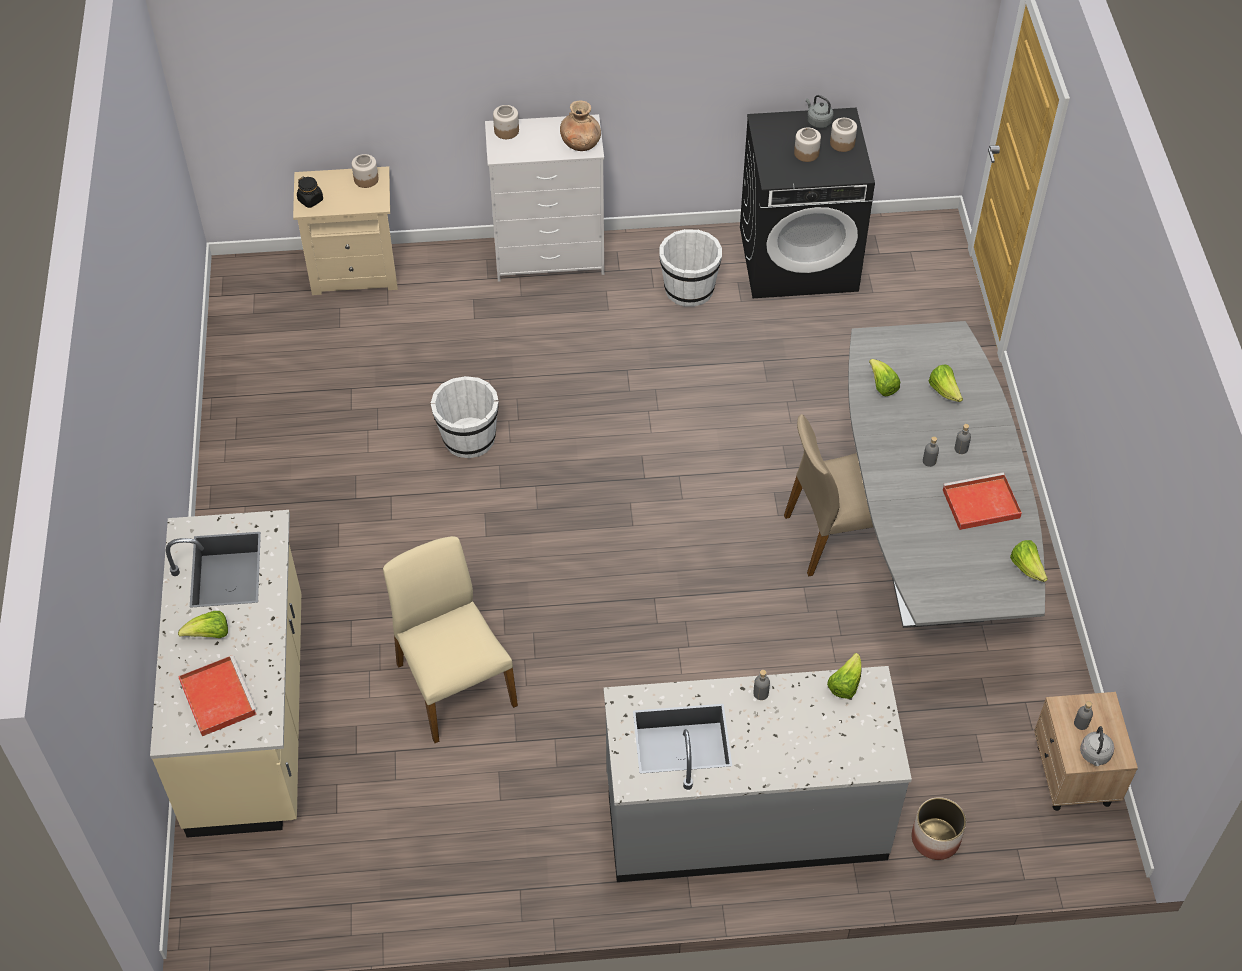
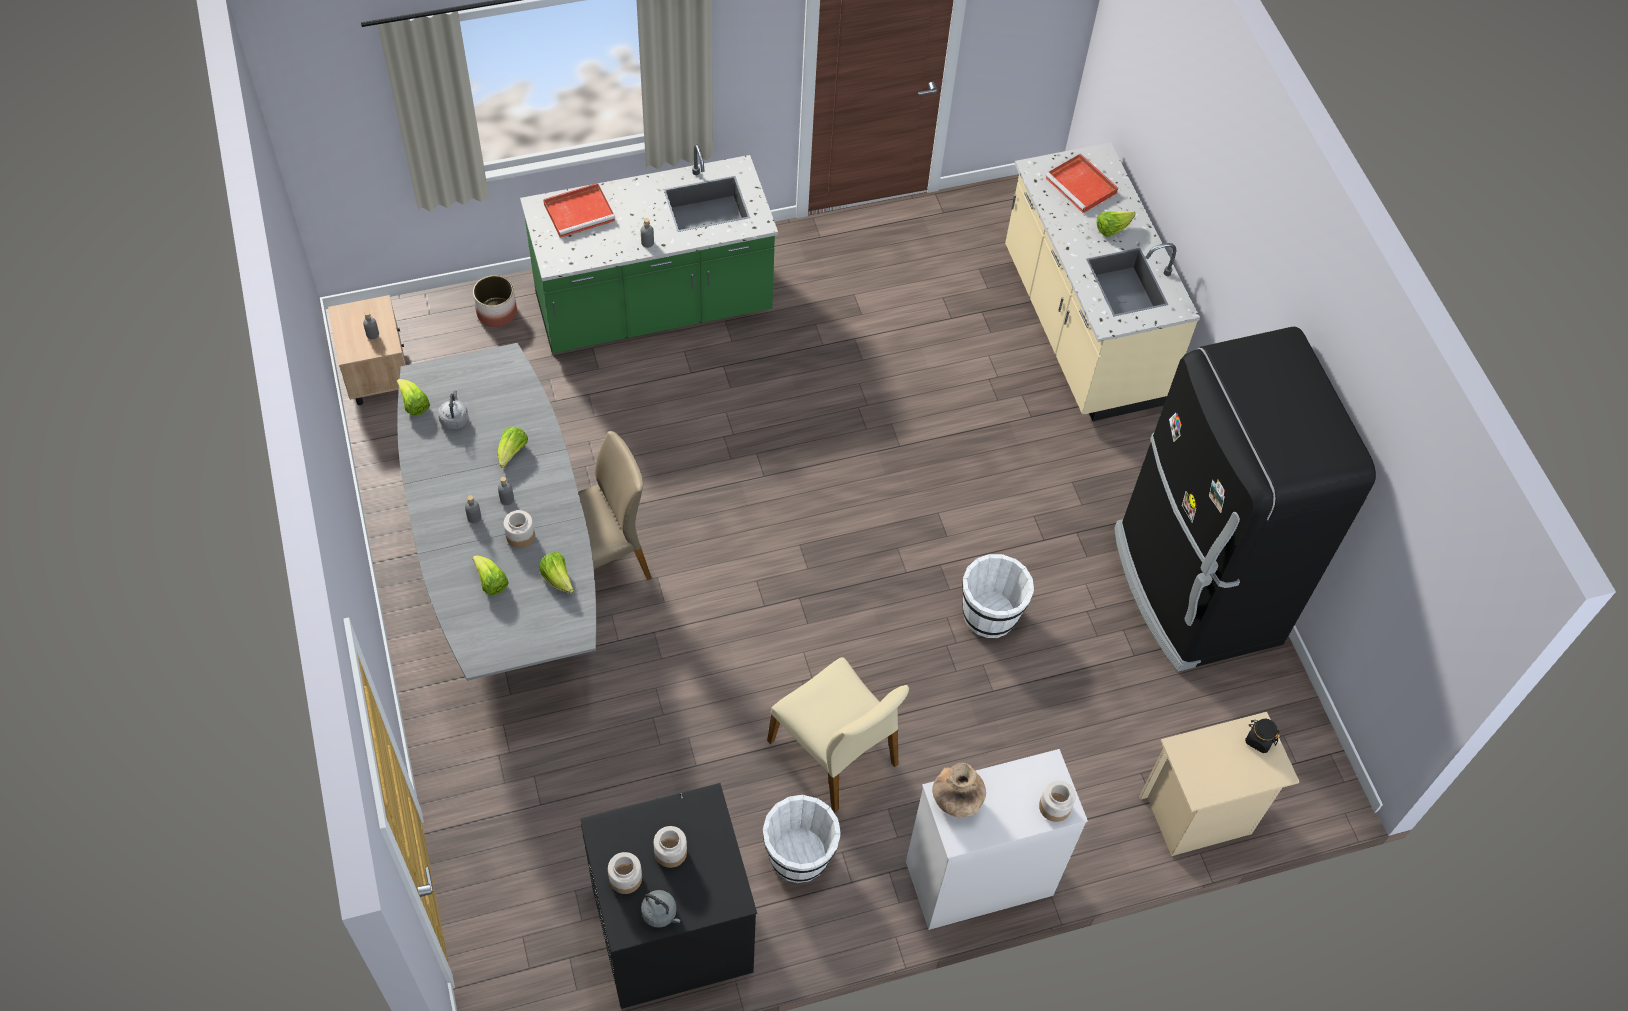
camera: 165 degrees right, 5 degrees up
(267, 434) = (1194, 588): none -> black fridge
(366, 179) = (1209, 783): jar -> jar (520, 536)
(454, 684) = (921, 376): beige chair -> beige chair (835, 752)
(745, 817) = (654, 308): grey counter -> green counter
(845, 684) = (577, 258): lettuce -> lettuce (512, 453)
(979, 504) = (457, 460): red tray -> red tray (580, 212)
(1095, 755) = (363, 311): grey kettle -> grey kettle (454, 418)

